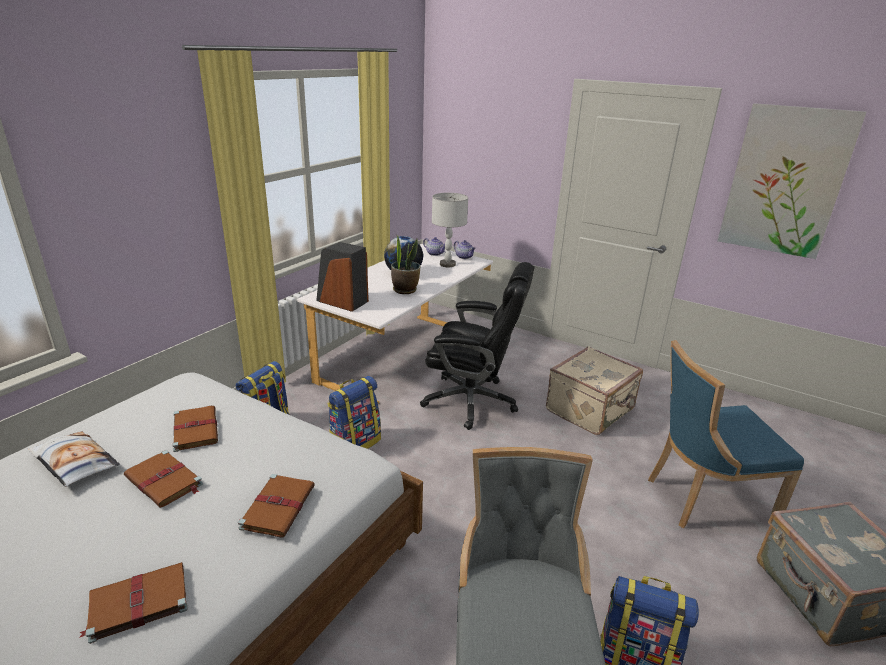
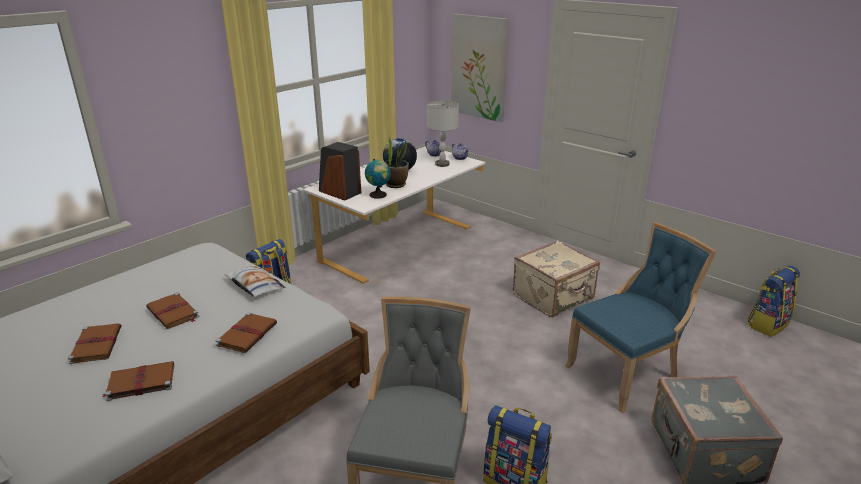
camera: 10 degrees right, 0 degrees up
(74, 463) = (115, 298): pillow -> pillow (254, 286)
(195, 429) = (203, 281): brown book -> brown book (97, 344)
(355, 443) = (340, 310): backpack -> backpack (767, 324)
(390, 303) = (379, 195): none -> globe
(472, 401) = (449, 284): black office chair -> none
(703, 498) = (627, 373): blue chair -> blue chair turned 150 degrees clockwise
(785, 181) = (734, 92): picture -> picture (479, 67)

